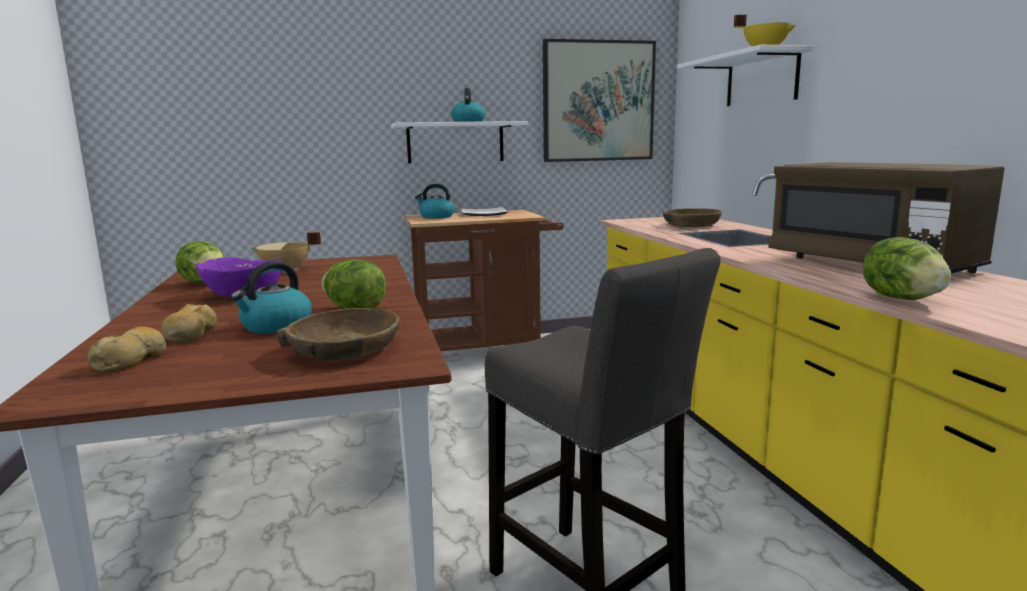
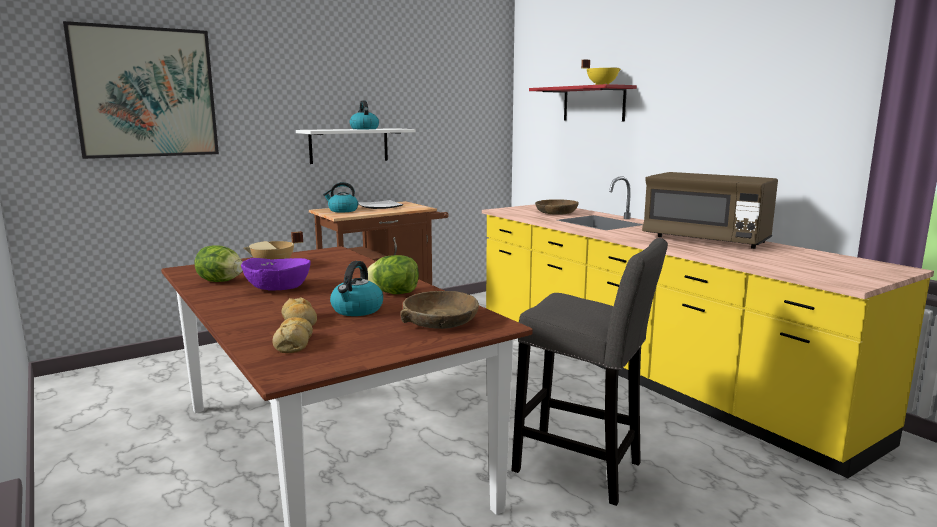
camera: 20 degrees left, 0 degrees up
(598, 101) = (458, 111): picture -> picture (145, 93)
(761, 79) = (593, 104): white shelf -> red shelf
(902, 299) = (746, 262): lettuce -> none

